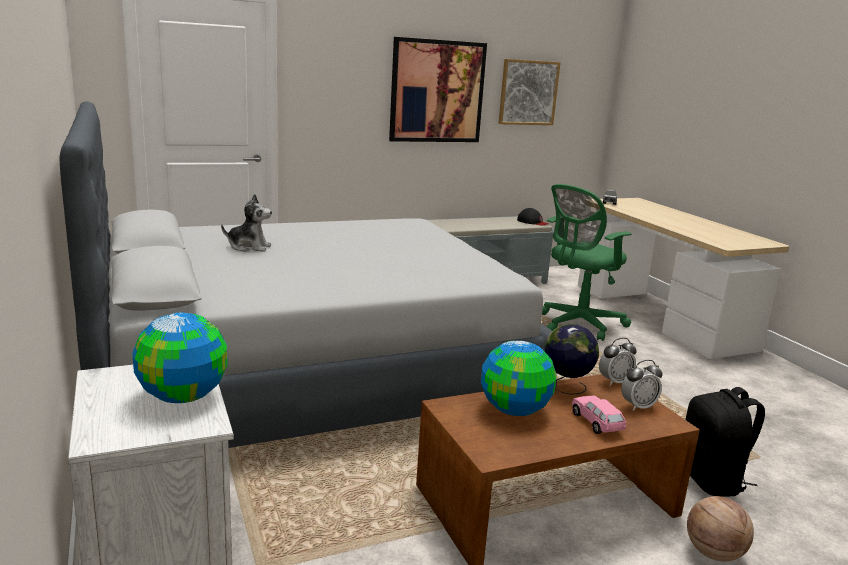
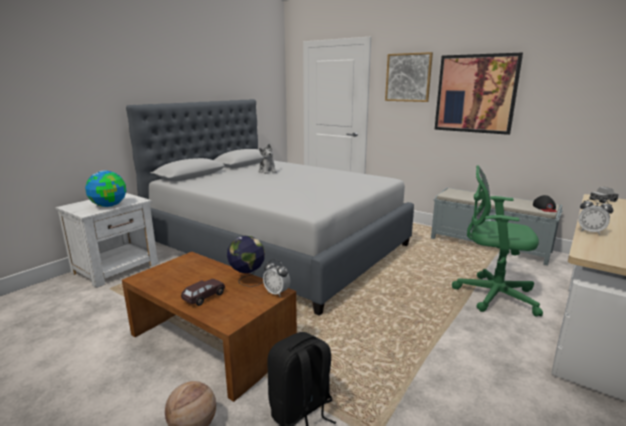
camera: 60 degrees right, 0 degrees up
(515, 410) = (200, 273): globe -> none
(528, 92) = (569, 93): picture -> picture (408, 77)
(596, 423) = (204, 297): pink toy car -> brown toy car
(638, 406) = (243, 307): alarm clock -> alarm clock (590, 231)

